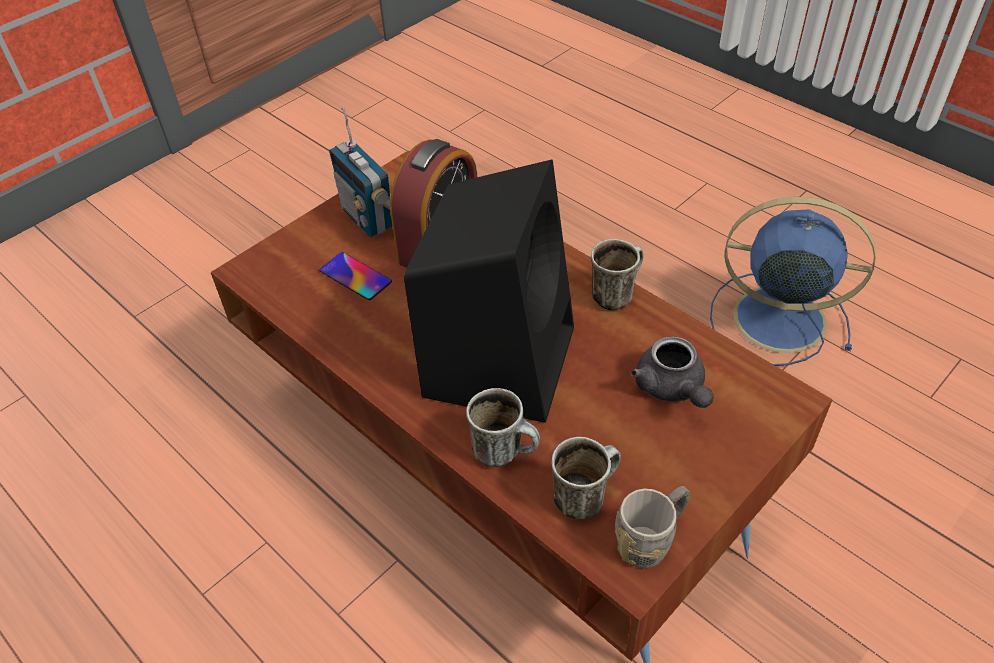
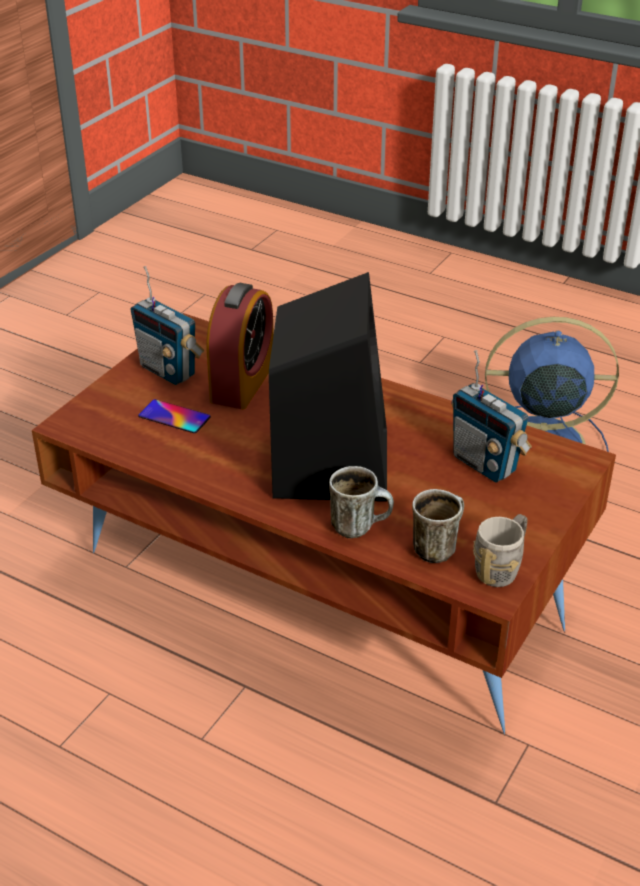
camera: 15 degrees left, 10 degrees down
(615, 293) = (414, 402): mug -> none
(672, 389) = (485, 464): grey teapot -> radio

